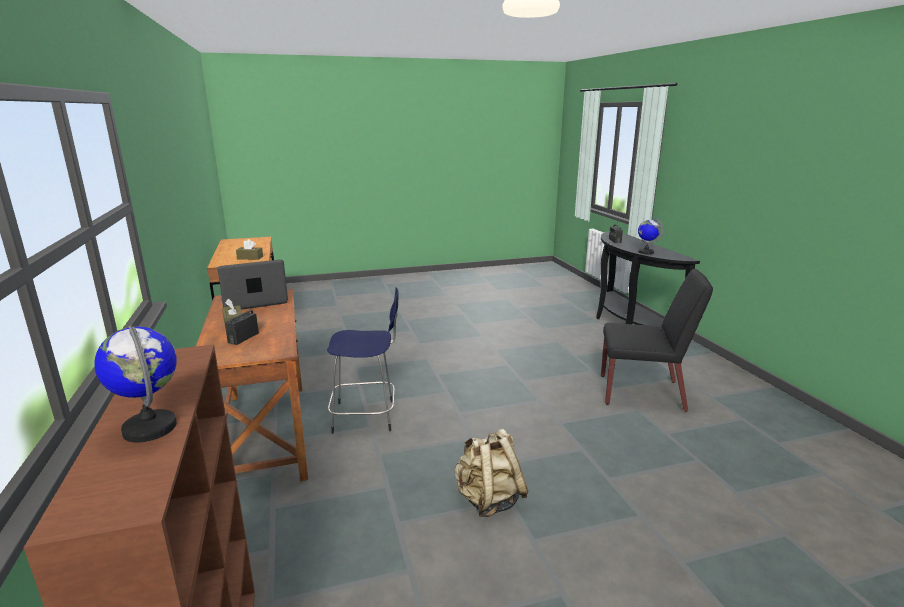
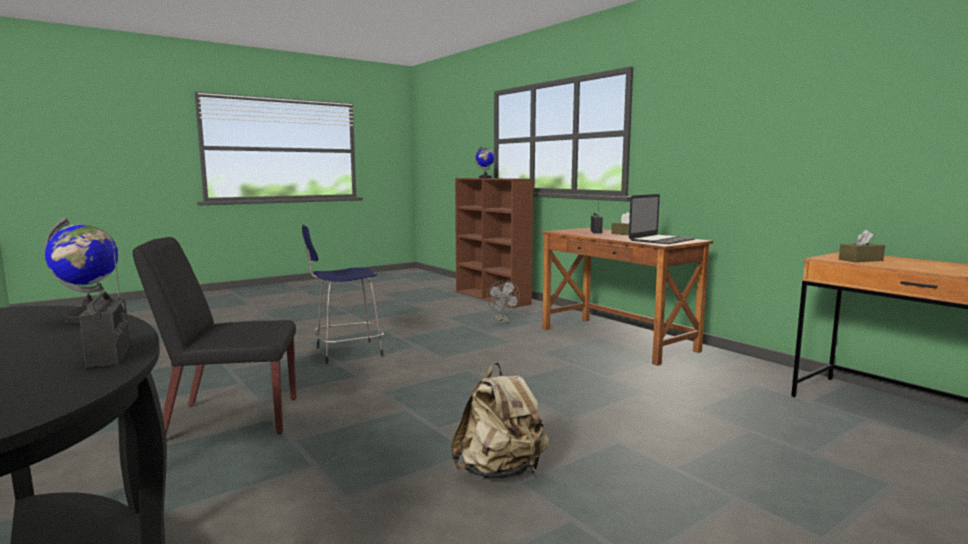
camera: 160 degrees right, 10 degrees down
(334, 520) = (502, 321): none -> grey fan
(366, 416) = (554, 357): blue stool -> blue stool (346, 352)
(488, 500) = (413, 335): beige backpack -> beige backpack (500, 472)

